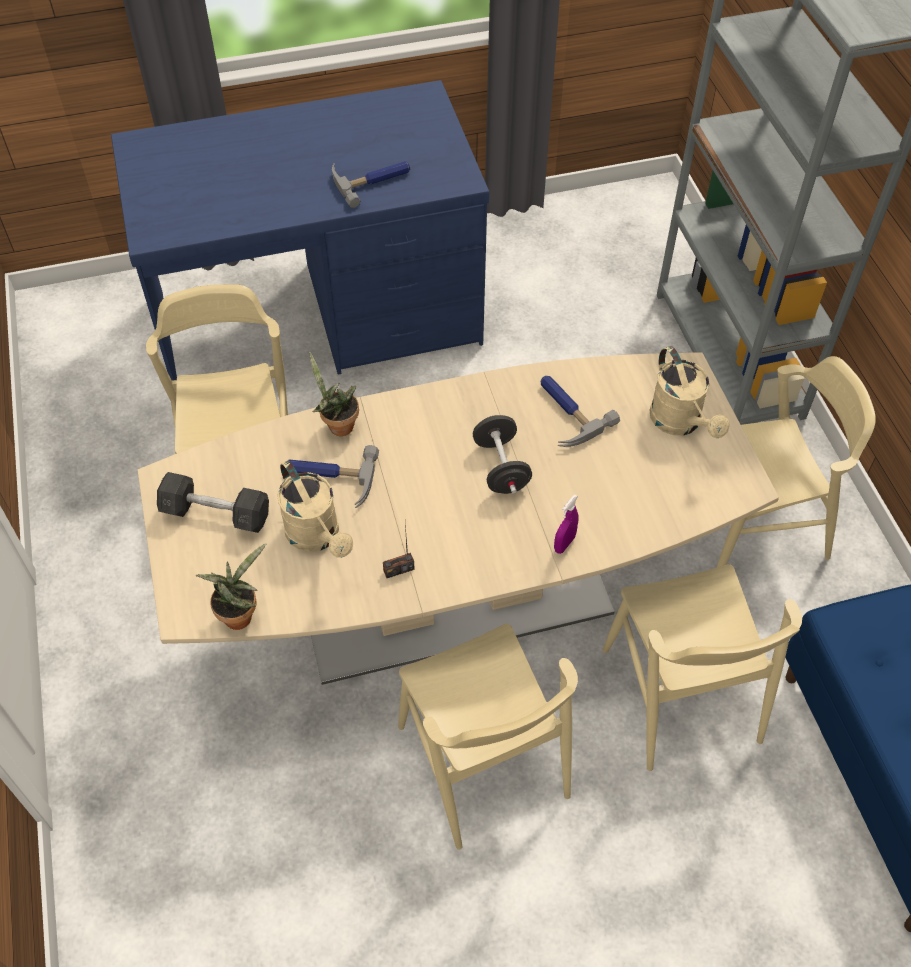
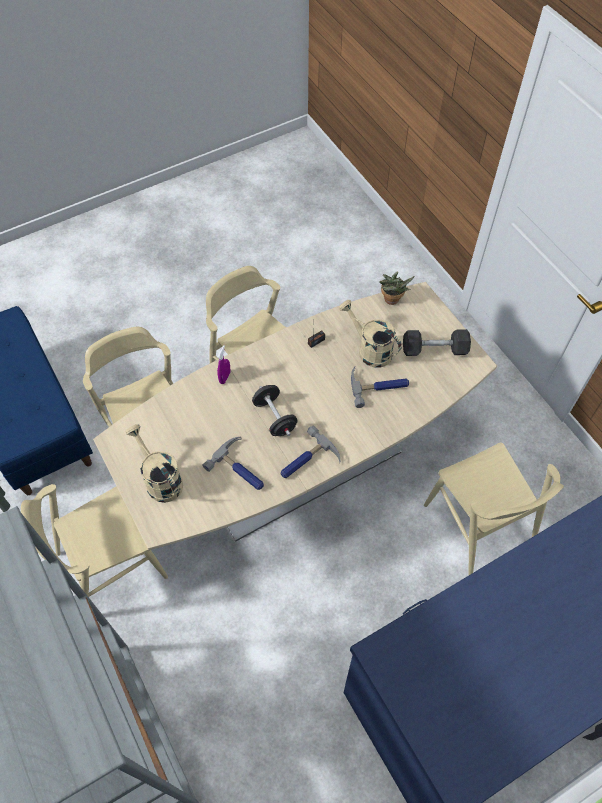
camera: 165 degrees right, 5 degrees up
(337, 425) = (390, 422): potted plant -> none
(372, 180) = (458, 632): hammer -> hammer (307, 461)

